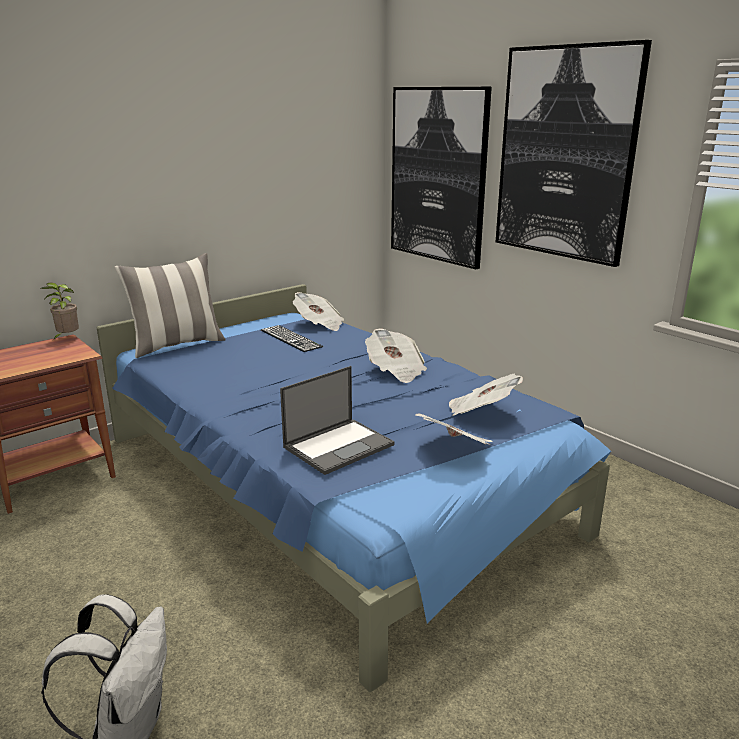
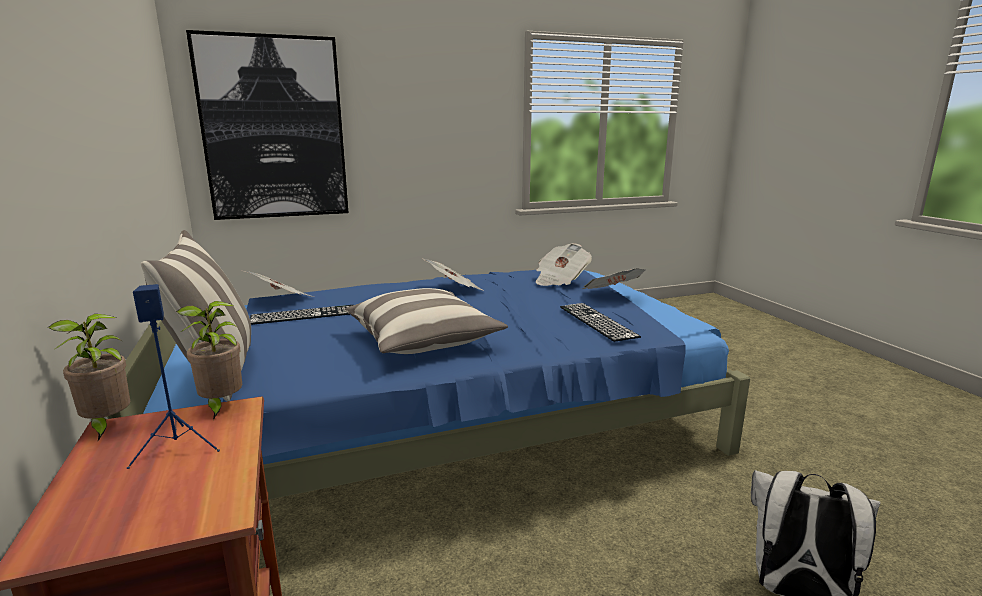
camera: 70 degrees left, 5 degrees down
(44, 355) = (178, 447): none -> blue speaker
(87, 351) = (221, 406): none -> potted plant
(254, 384) = (422, 340): none -> pillow
(339, 445) = (597, 321): laptop -> keyboard
(565, 154) = (423, 98): picture -> none

